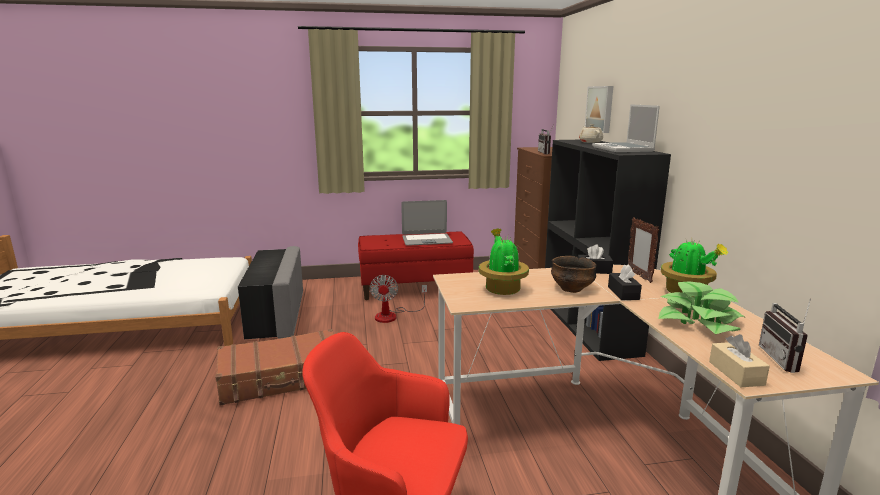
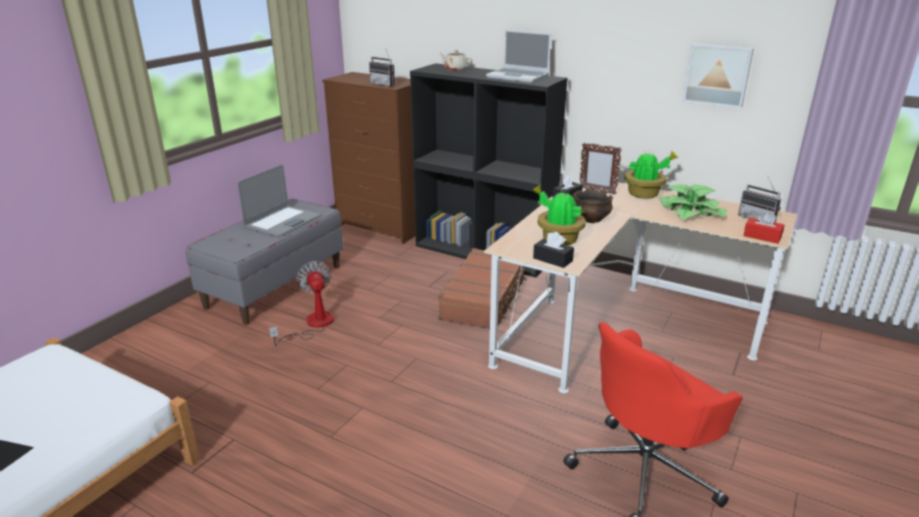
camera: 50 degrees left, 10 degrees up
(277, 314) = (172, 396): grey ottoman -> none
(282, 378) = (337, 444): brown suitcase -> brown suitcase (484, 298)
(392, 315) = (313, 325): fan -> fan turned 150 degrees counterclockwise
(415, 288) = (275, 286): red bench -> grey bench
(600, 109) = (437, 29): picture -> picture (717, 75)
(623, 293) = (620, 209): black tissue box -> black tissue box (552, 259)
(736, 373) = (762, 236): beige tissue box -> red tissue box

